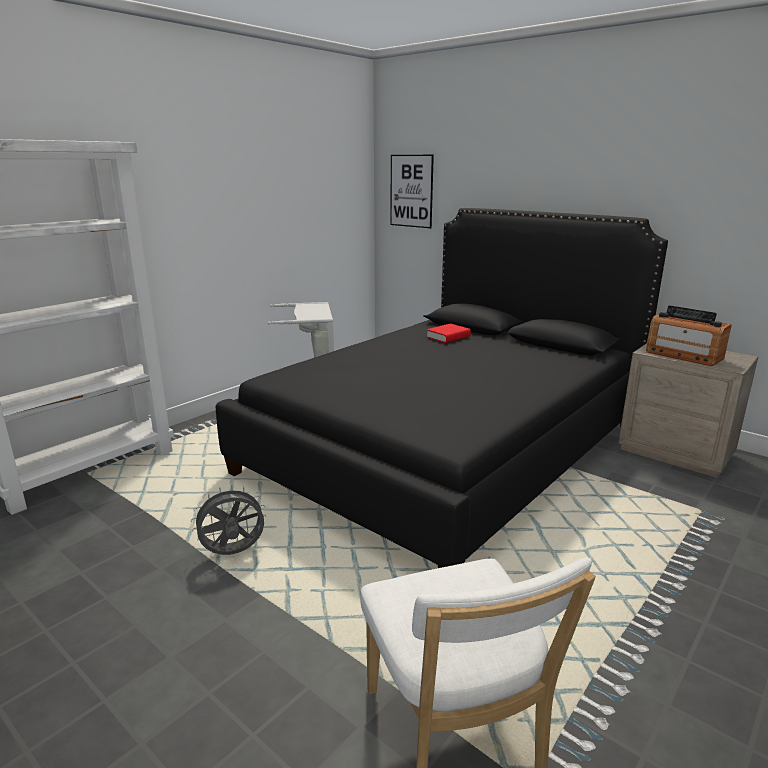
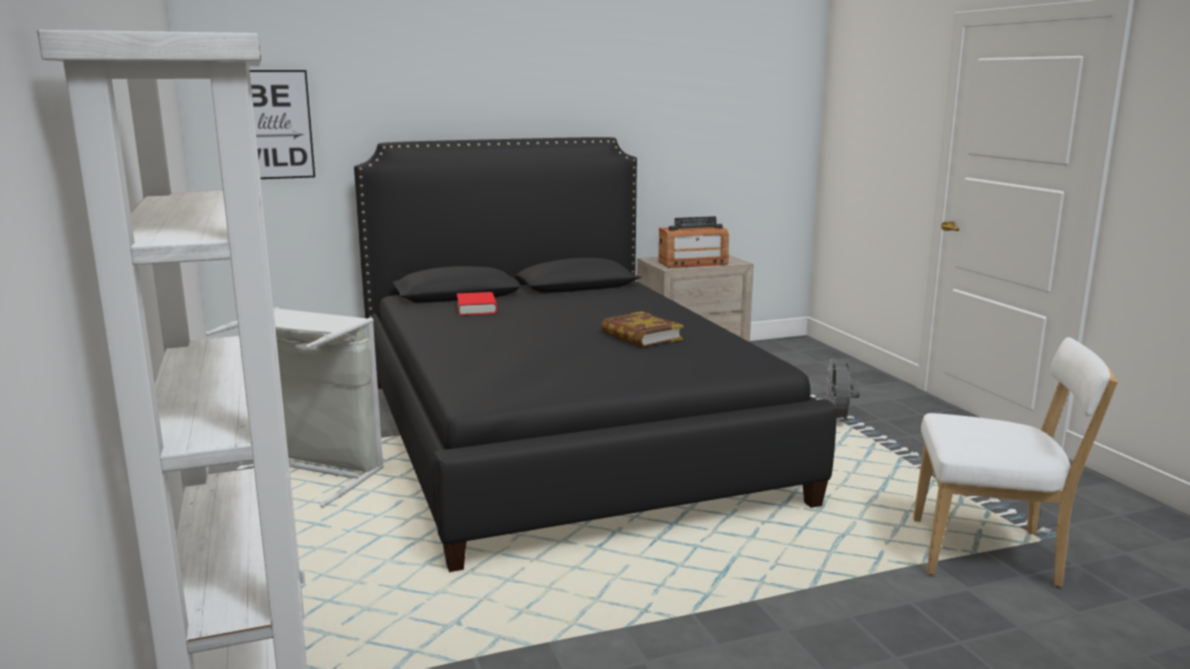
camera: 60 degrees left, 5 degrees down
(233, 553) = (658, 603): grey fan -> grey fan (837, 422)
(460, 388) = (641, 336): none -> book

